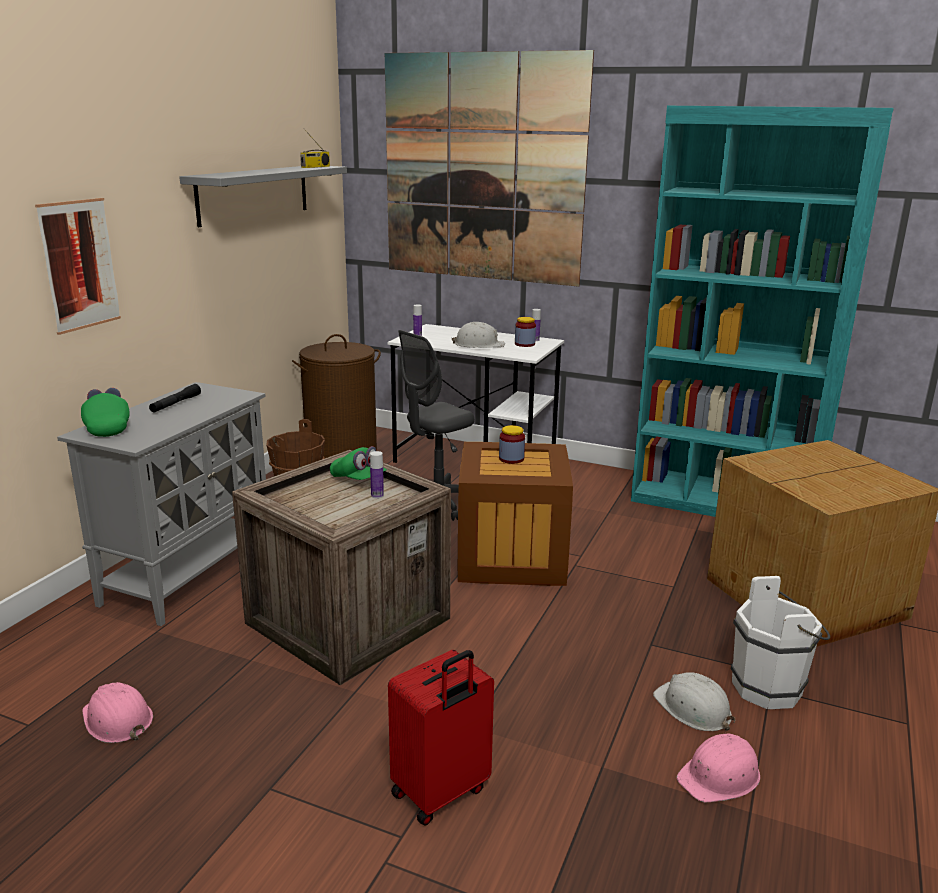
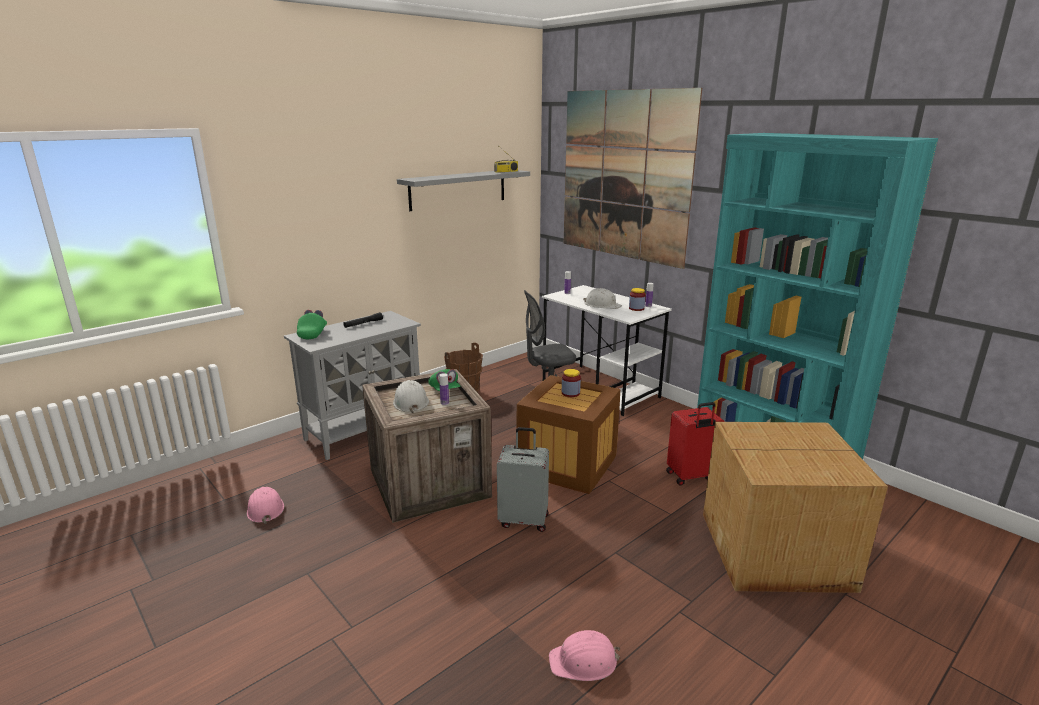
camera: 25 degrees right, 0 degrees up
(79, 265) = (317, 233): picture -> none
(341, 451) = (515, 367): brown laundry basket -> none
(441, 793) = (395, 608): red suitcase -> red suitcase (691, 476)
(514, 635) = (524, 520): none -> grey suitcase
(693, 708) = (606, 607): white hard hat -> white hard hat (410, 402)
(772, 688) = (682, 612): white bucket -> none

